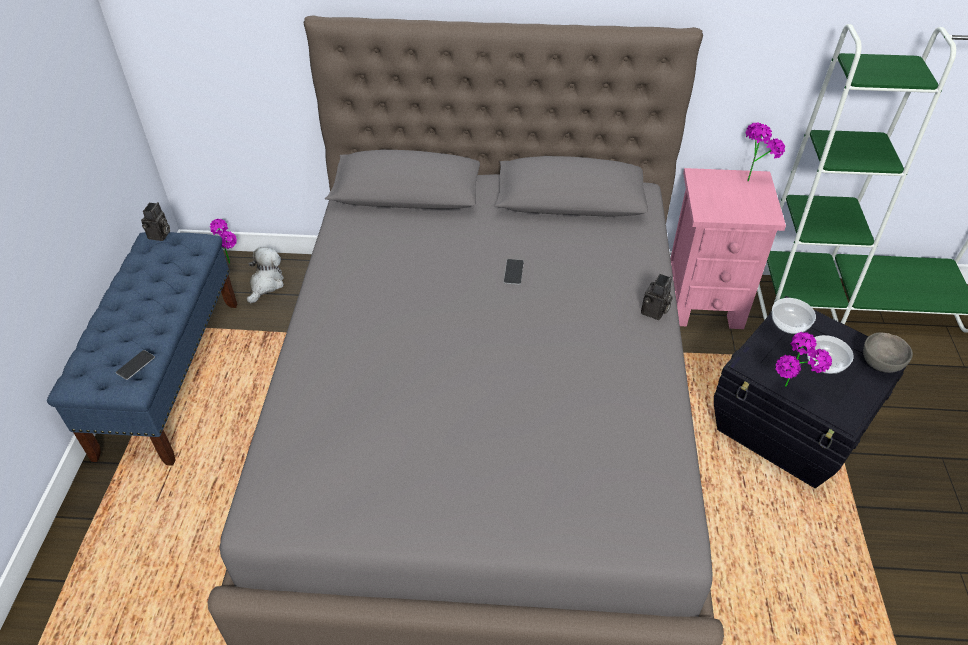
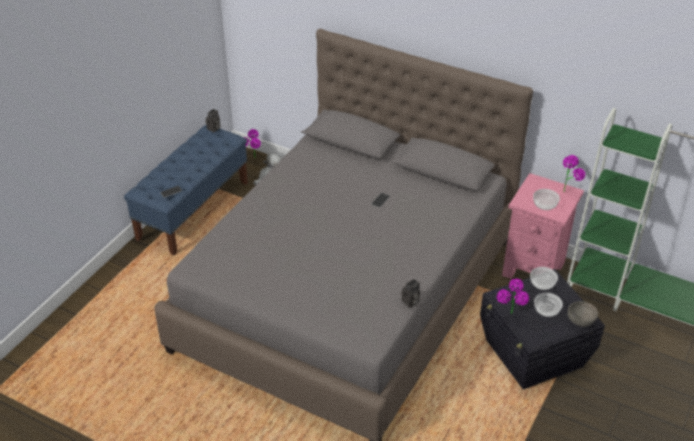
camera: 25 degrees right, 5 degrees down
(654, 312) = (443, 244): camera -> camera (410, 302)
(740, 207) = (544, 205): none -> bowl

